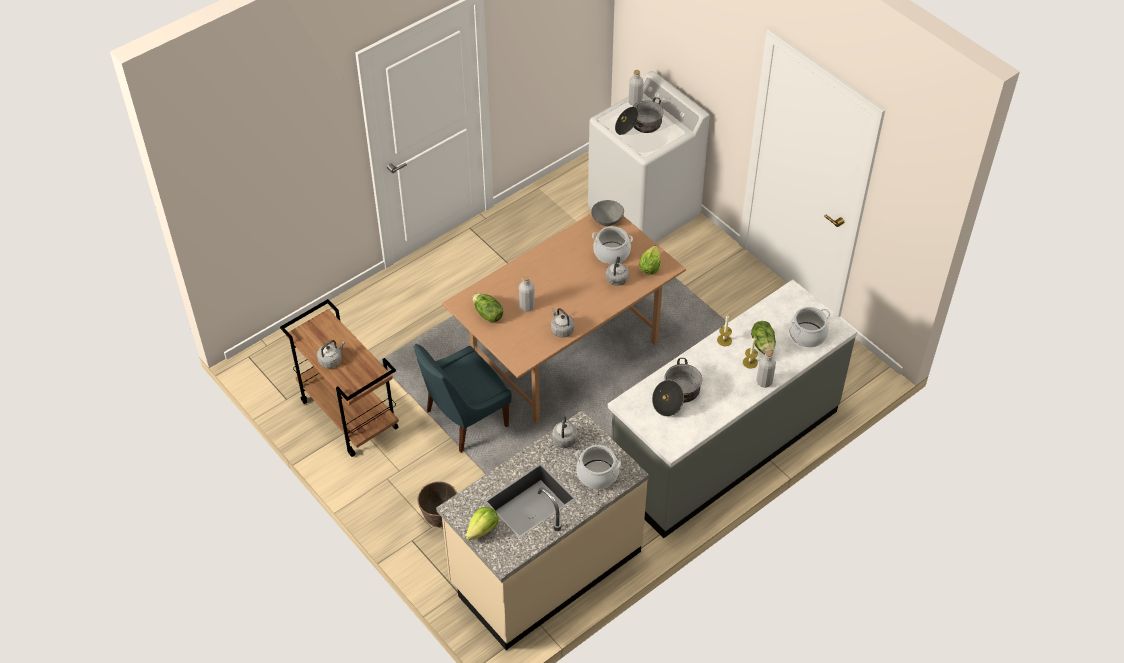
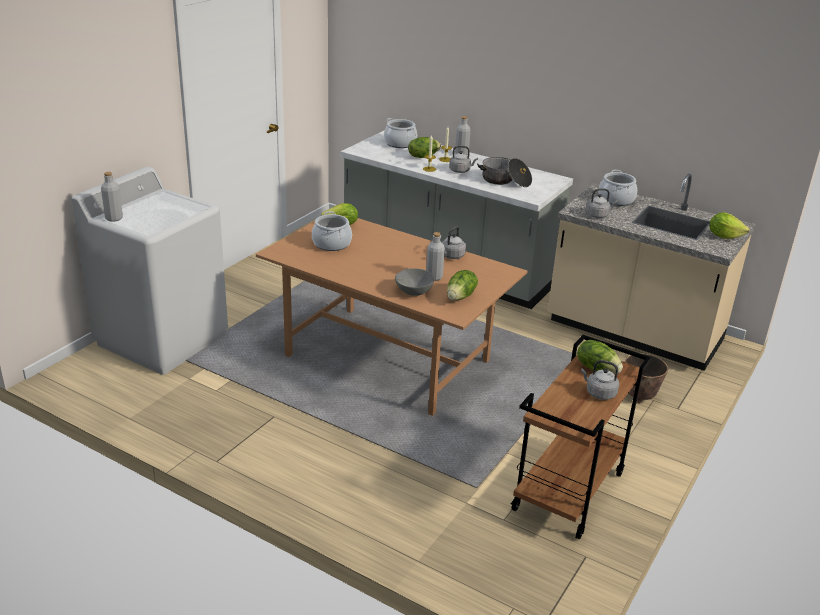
camera: 110 degrees left, 20 degrees down
(360, 372) = (597, 368): none -> lettuce
(464, 420) = (515, 405): blue chair -> none
(607, 220) = (283, 251): grey bowl -> grey bowl (413, 291)
(616, 280) = (368, 238): grey kettle -> grey kettle (461, 170)
(639, 126) = (157, 213): cooking pot -> none

